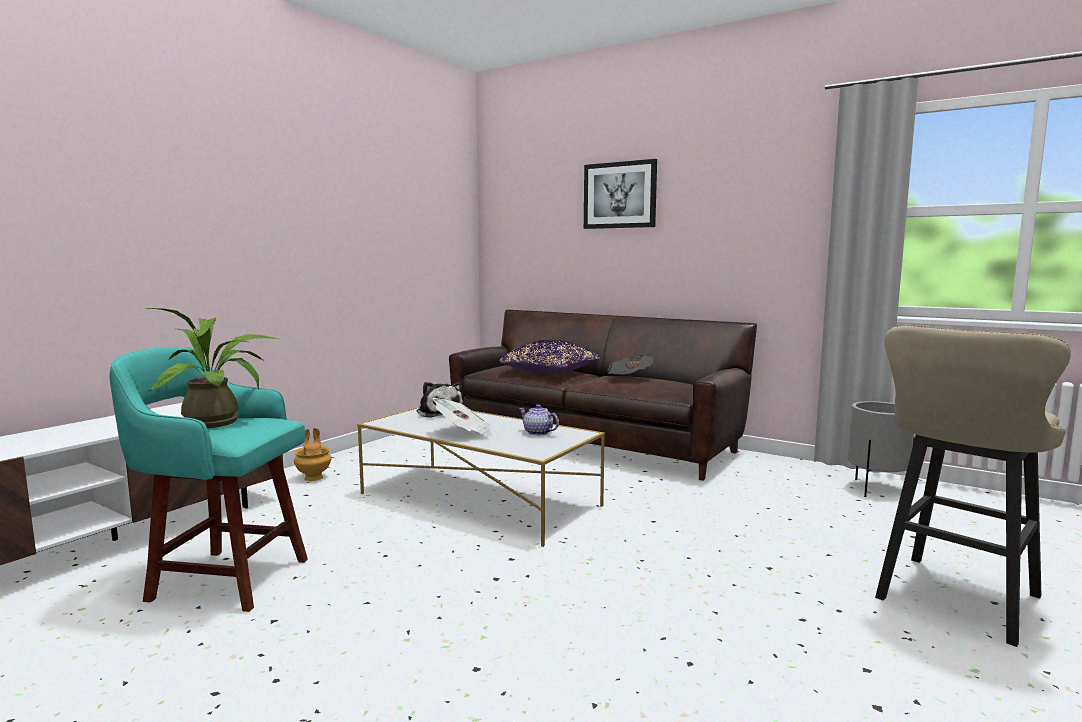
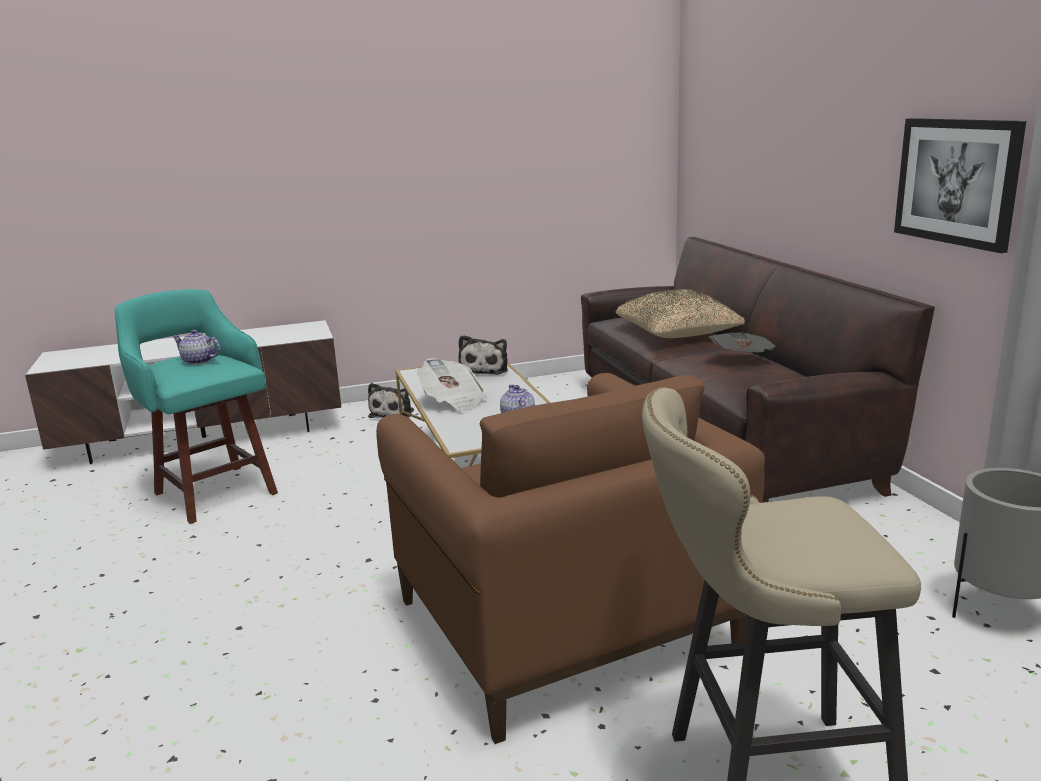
camera: 40 degrees right, 10 degrees up
(219, 422) = (199, 361): potted plant -> teapot
(314, 477) = (393, 413): brown vase -> plush toy
(550, 370) = (678, 331): purple pillow -> beige pillow
(620, 195) = (804, 83): picture -> picture (957, 181)
(709, 567) = (561, 624): none -> brown armchair

